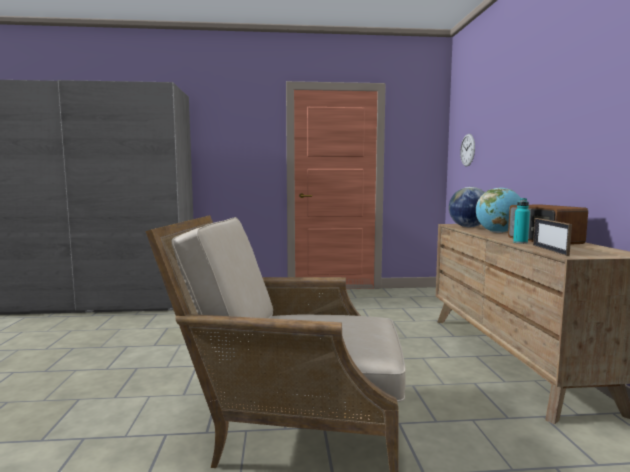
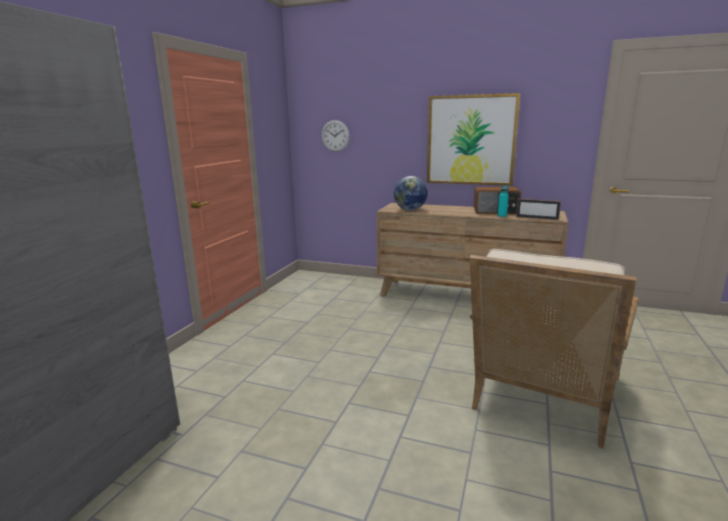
camera: 65 degrees left, 10 degrees up
(498, 232) = (449, 211): globe -> none
(558, 142) = (471, 140): none -> picture

